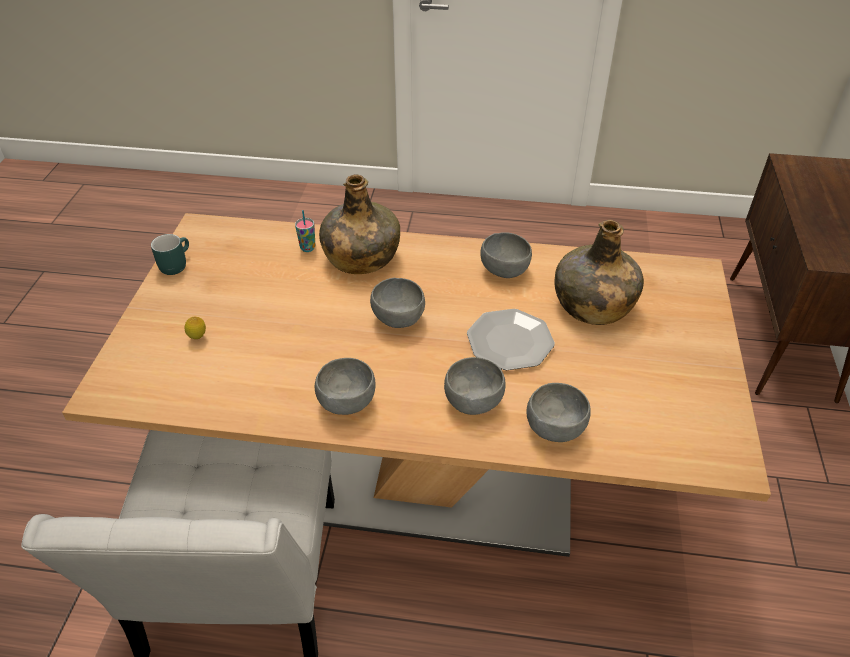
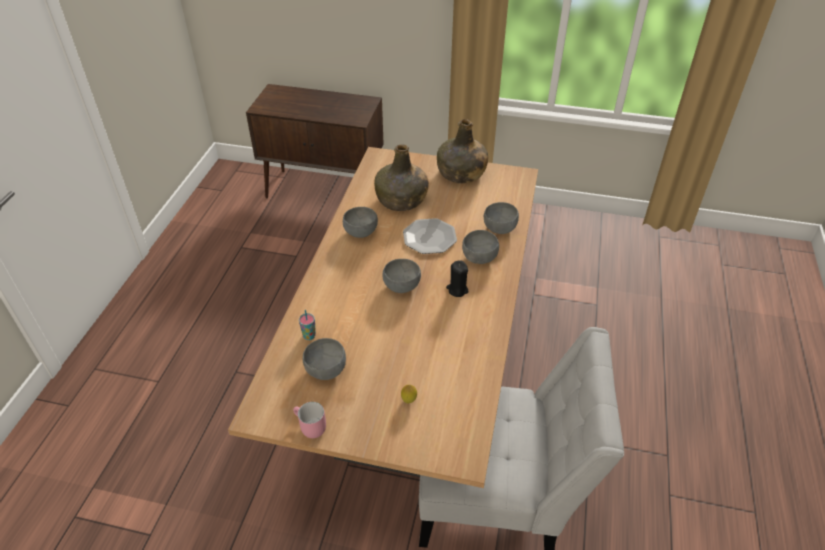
camera: 85 degrees left, 0 degrees up
(174, 264) = (309, 428): turquoise mug -> pink mug
(346, 402) = (478, 314): grey bowl -> grey bowl (326, 370)
(360, 257) = (329, 304): green bottle -> green bottle (461, 174)
(396, 377) = (457, 289): none -> black candle

